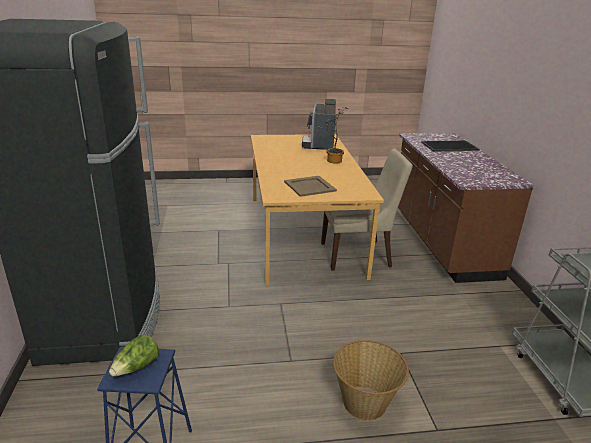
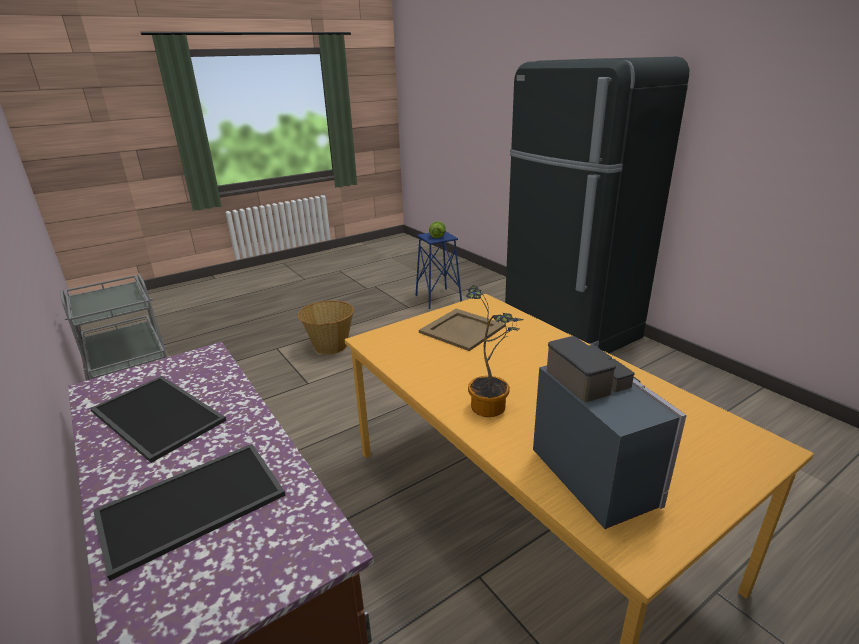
camera: 155 degrees right, 0 degrees up
(358, 254) = (400, 498): beige chair -> none
(477, 165) = (154, 416): none -> tray

